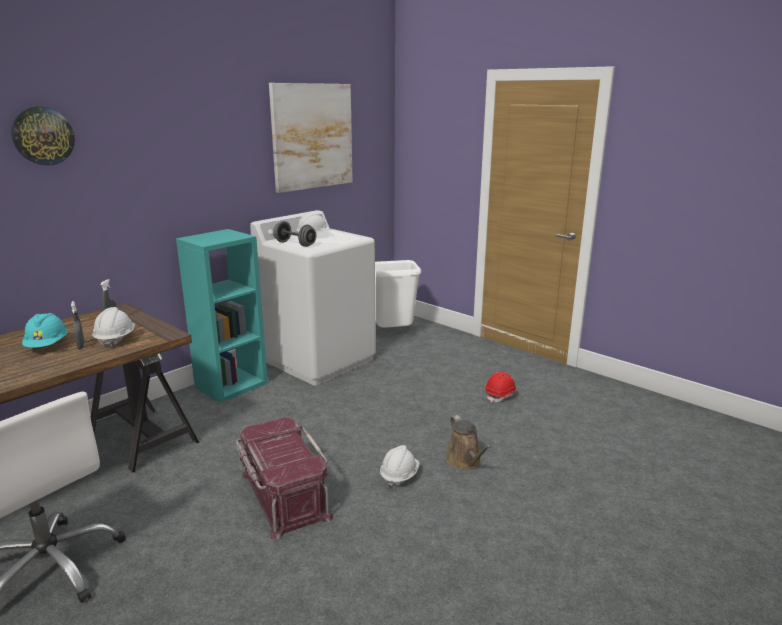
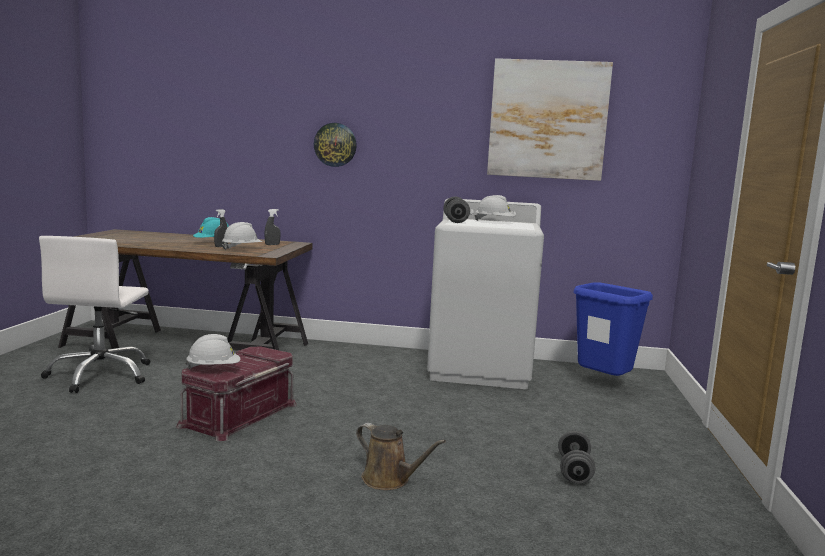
camera: 55 degrees right, 10 degrees down
(43, 136) = (276, 94): wall clock -> wall clock (335, 144)
(231, 384) = (380, 354): turquoise bookcase -> none
(394, 334) = (603, 384): white trash can -> blue trash can
(399, 476) = (319, 453): white hard hat -> white hard hat (213, 369)
(465, 461) = (389, 480): brown watering can -> brown watering can turned 90 degrees counterclockwise
(501, 395) = (574, 471): red hard hat -> grey dumbbell

